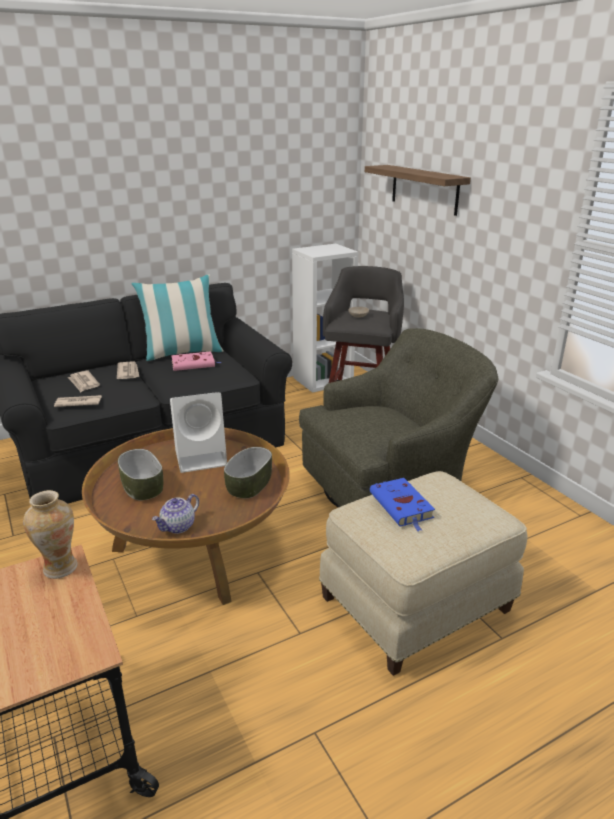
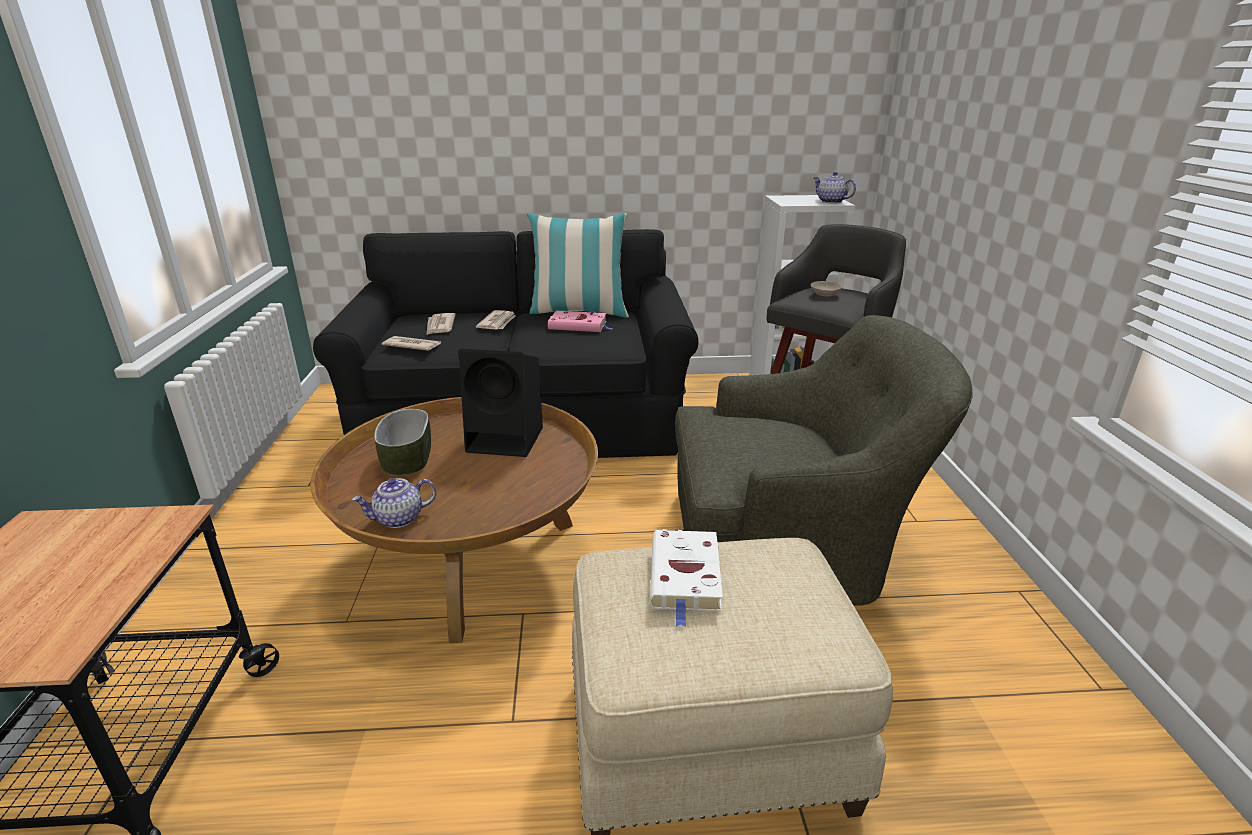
camera: 25 degrees right, 0 degrees up
(59, 567) = (159, 526): vase -> none
(202, 457) = (507, 439): white speaker -> black speaker
(249, 486) = (530, 490): bowl -> none
(340, 250) = (831, 201): none -> teapot
(402, 506) = (686, 578): blue book -> white book
(424, 189) = (960, 107): shelf -> none

